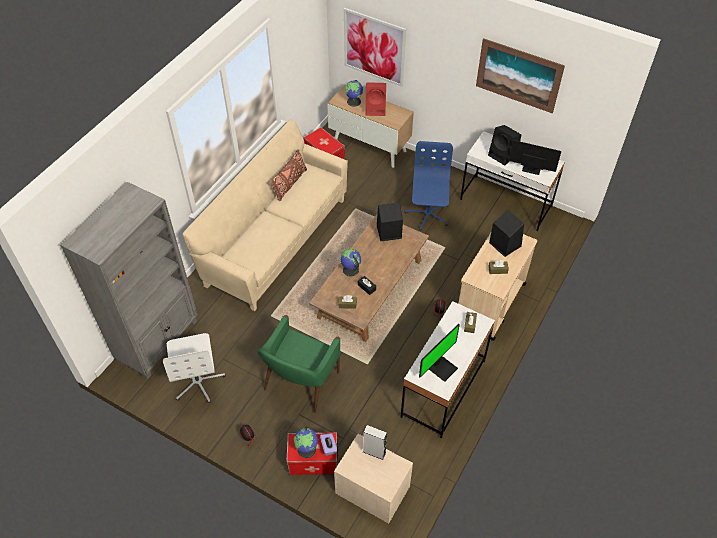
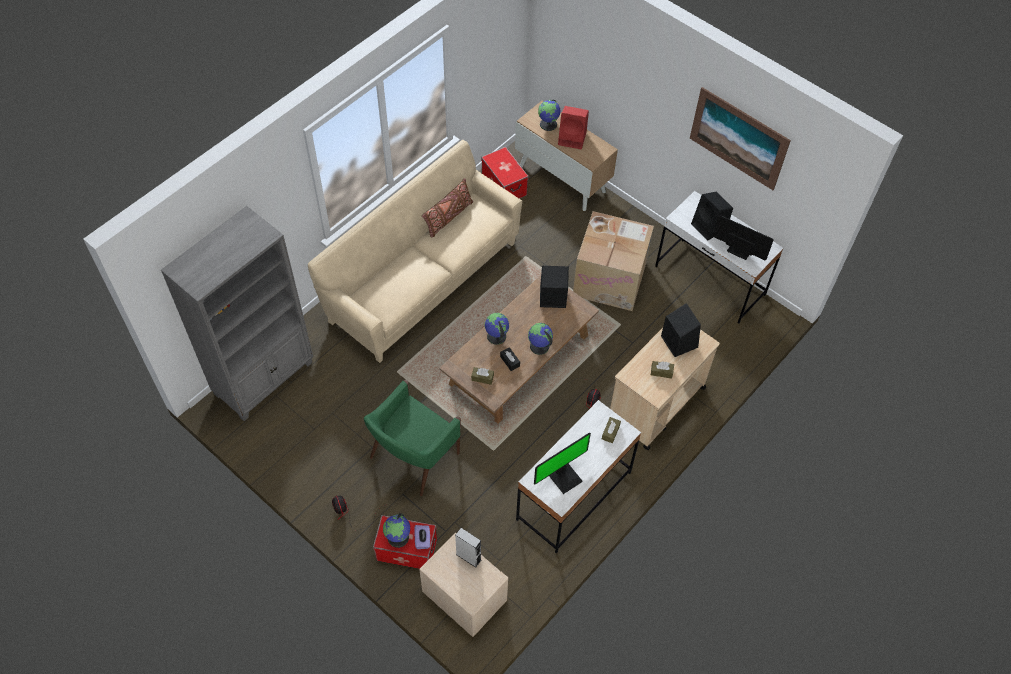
camera: 10 degrees right, 5 degrees up
(198, 381) = (299, 434): white office chair -> none
(374, 47) = (579, 66): picture -> none
(388, 272) = (539, 346): none -> globe
(427, 214) = (610, 279): blue office chair -> cardboard box

